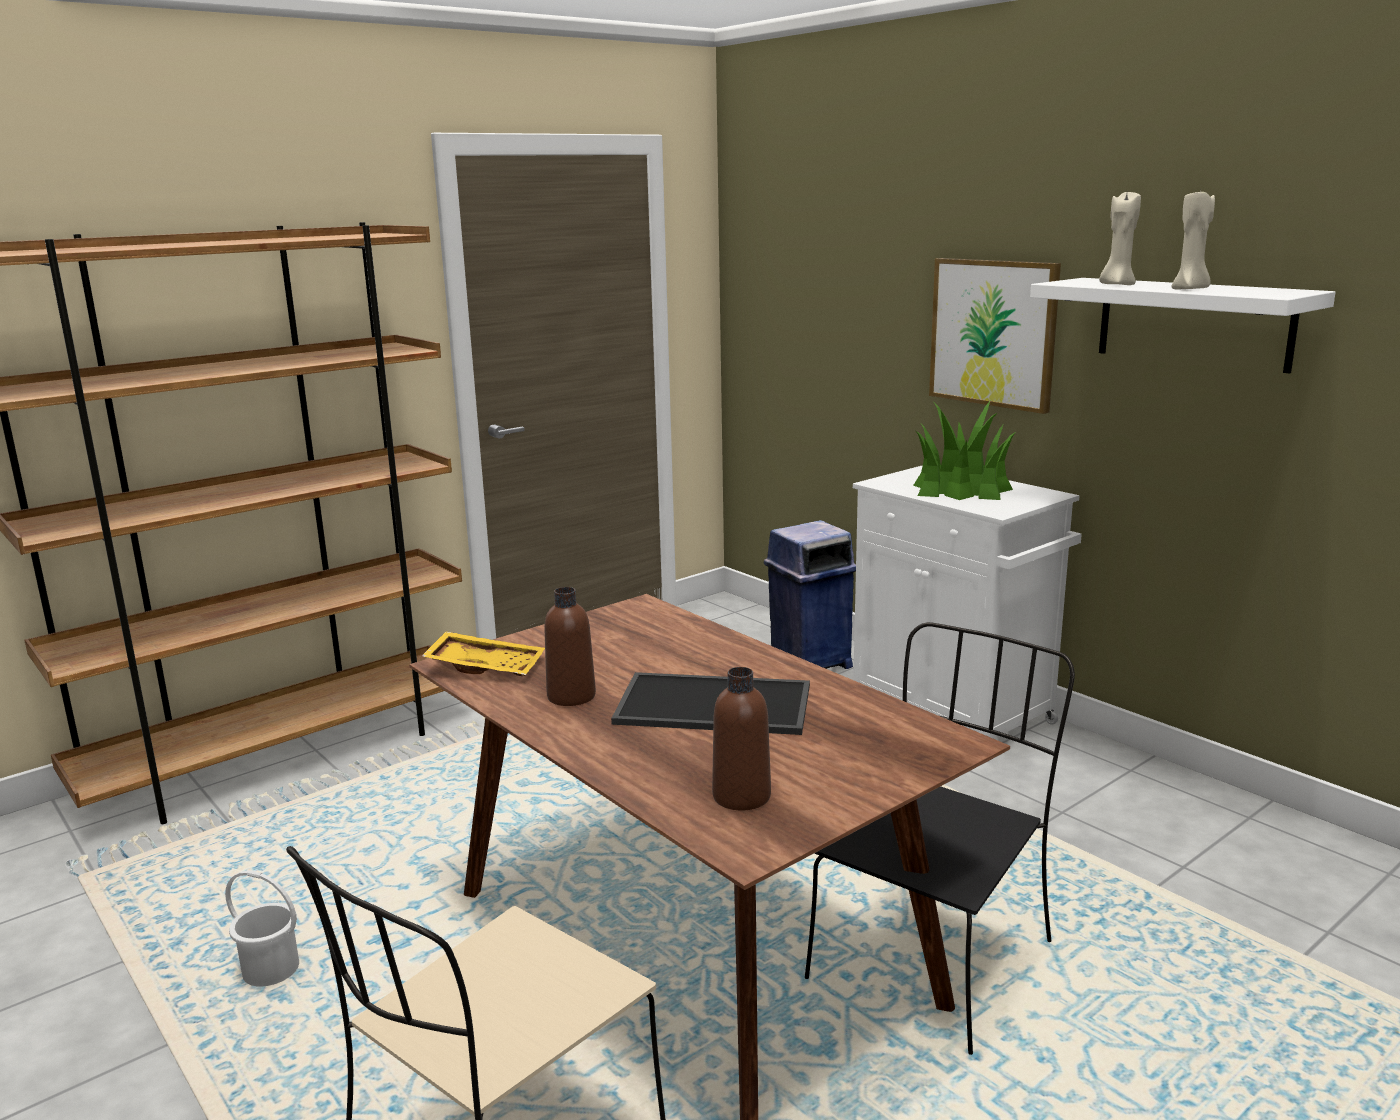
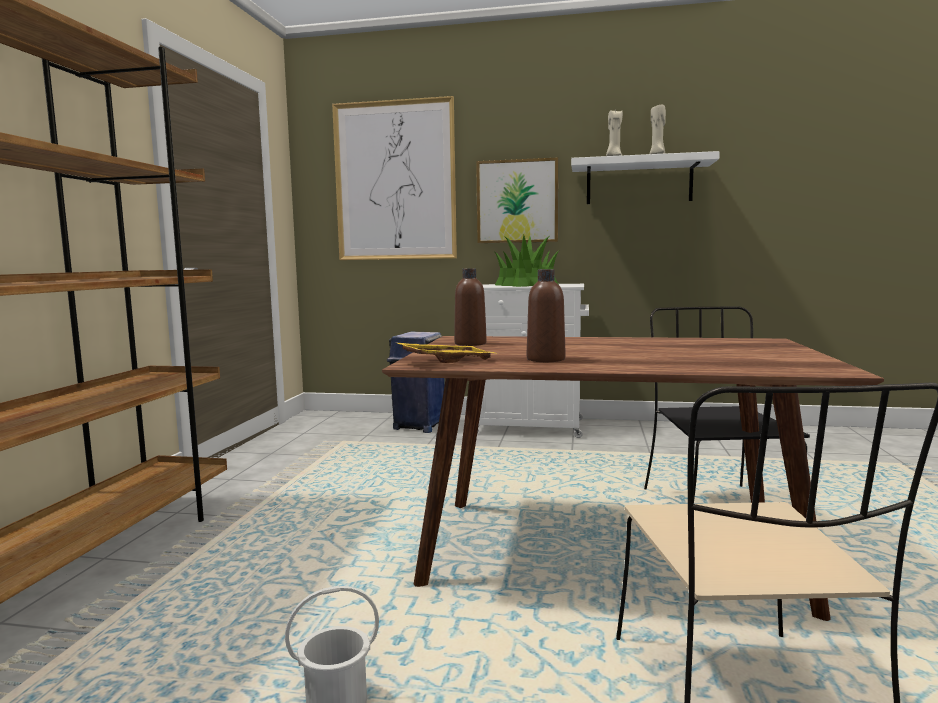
camera: 40 degrees left, 10 degrees down
(711, 706) = (631, 350): tray -> none
(741, 796) = (764, 363): brown bottle -> brown bottle (470, 344)
(833, 278) = (395, 181): none -> picture

